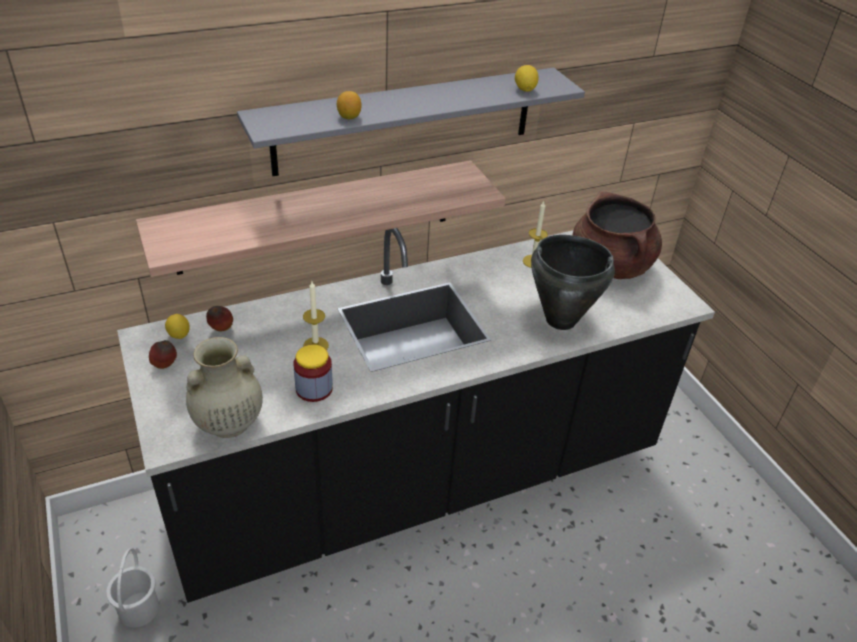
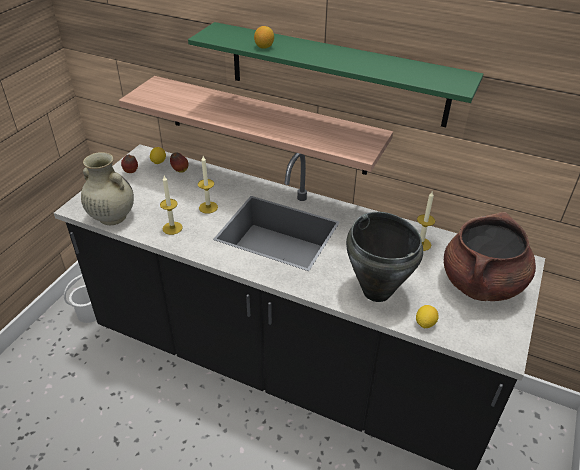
camera: 50 degrees right, 0 degrees up
(314, 389) = (172, 228): jar -> candle
(405, 121) = (336, 74): grey shelf -> green shelf
(525, 89) = (421, 77): lemon -> lemon (425, 323)

